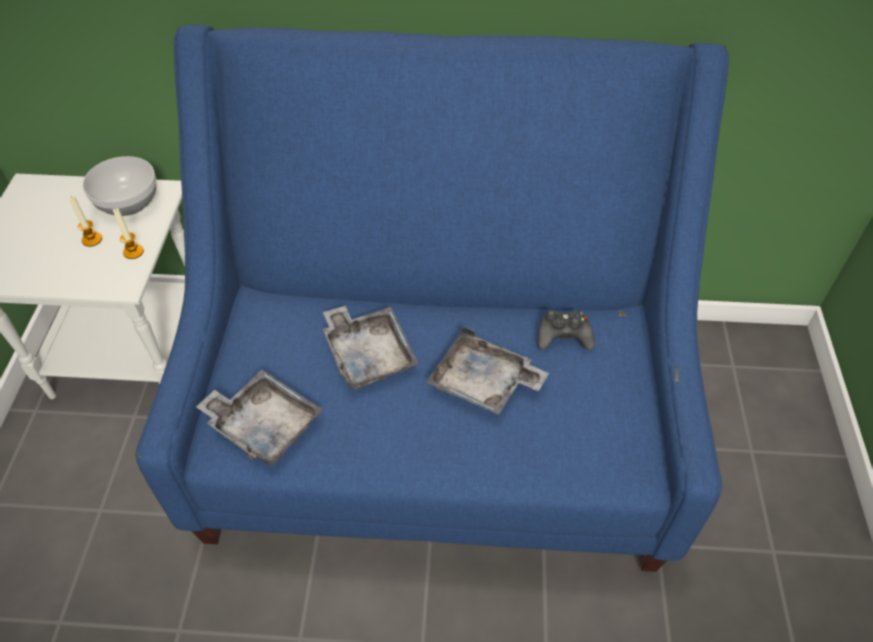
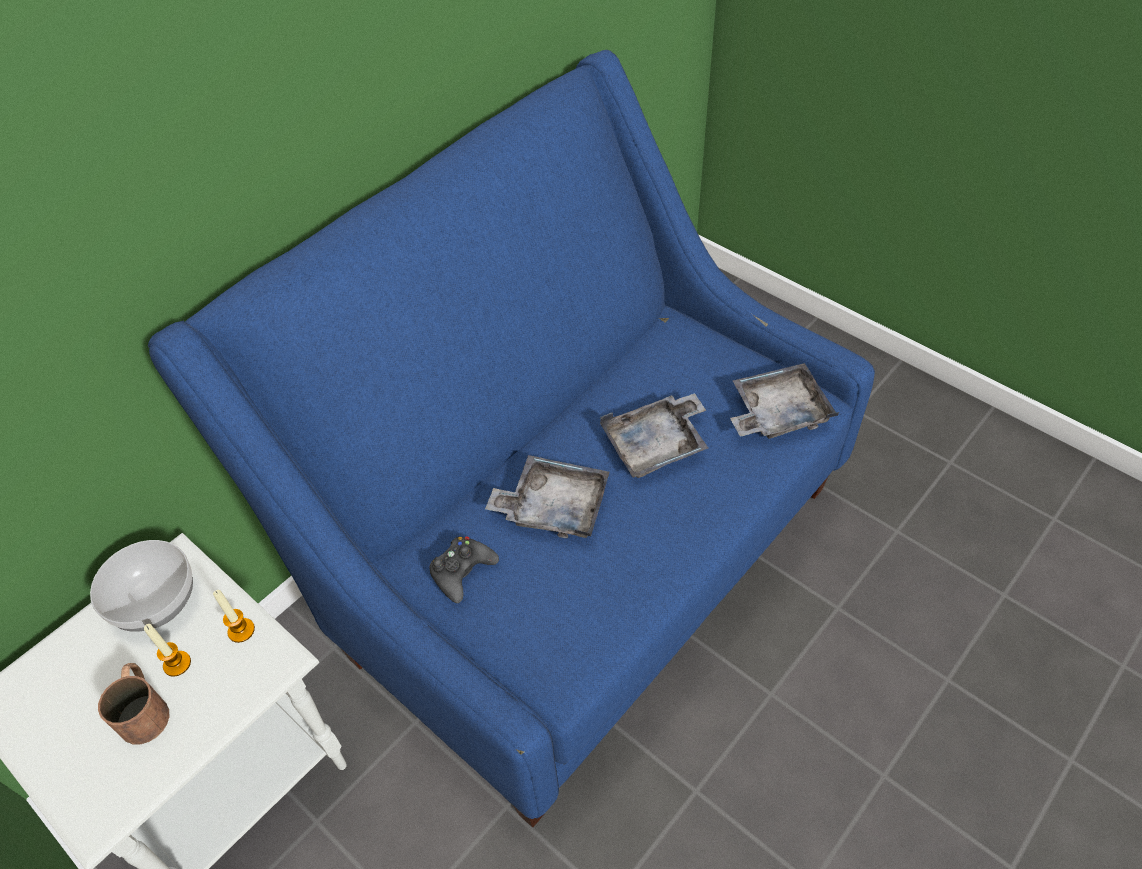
camera: 50 degrees left, 0 degrees up
(54, 245) = (144, 708): none -> brown mug
(264, 425) = (562, 631): grey tray -> grey tray (777, 413)
(563, 336) = (655, 366): black game controller -> black game controller (462, 572)

